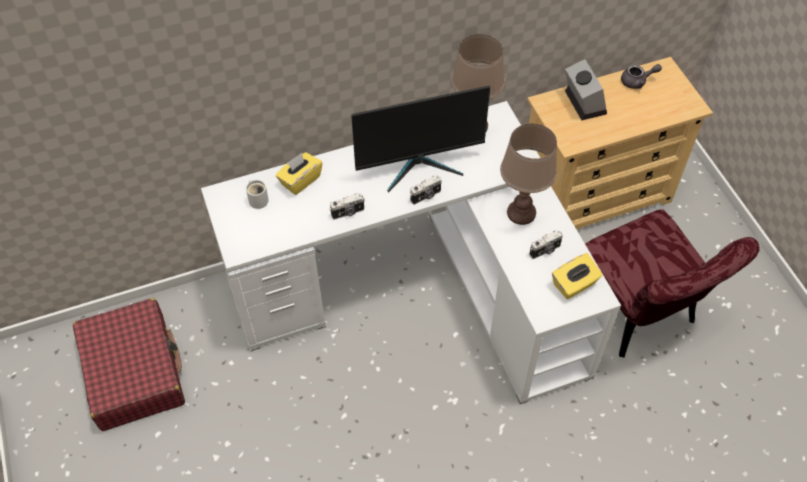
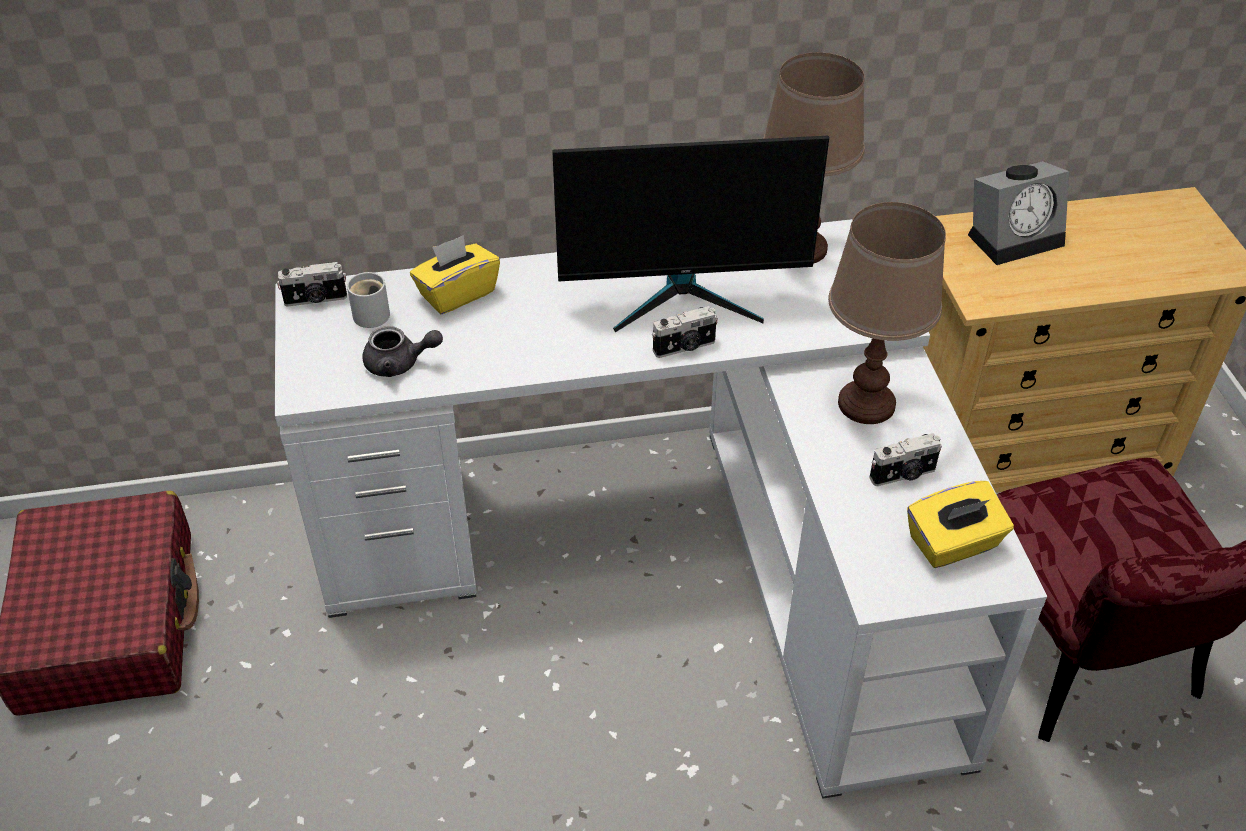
camera: 10 degrees right, 10 degrees down
(348, 213) = (530, 355): camera -> camera (315, 300)
(582, 102) = (1015, 237): alarm clock -> alarm clock turned 75 degrees clockwise
(637, 81) = (1126, 217): grey teapot -> grey teapot (399, 364)

